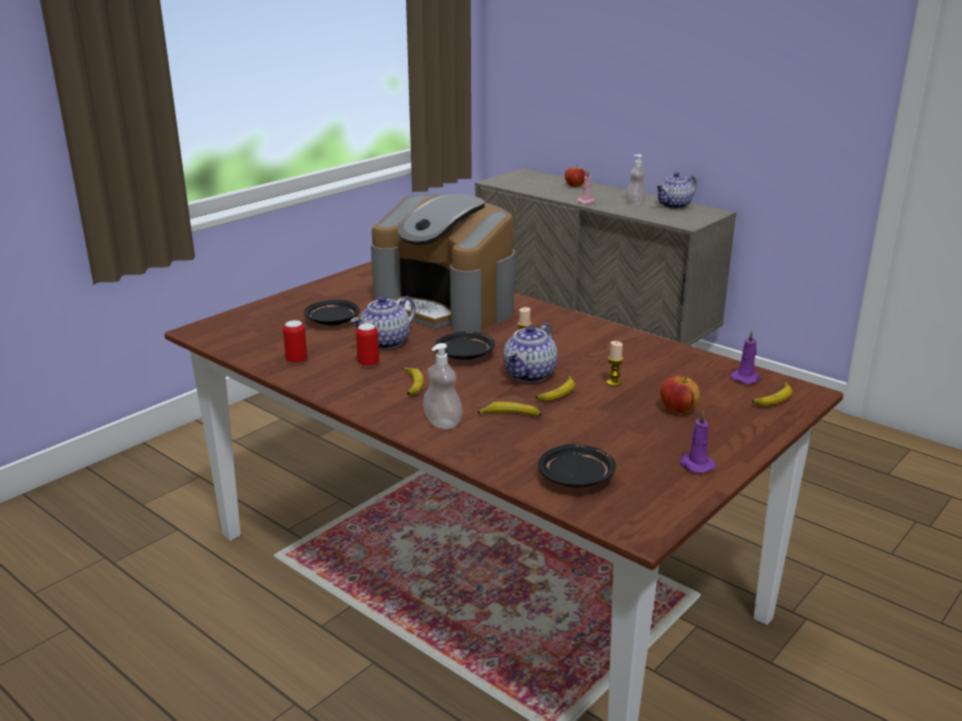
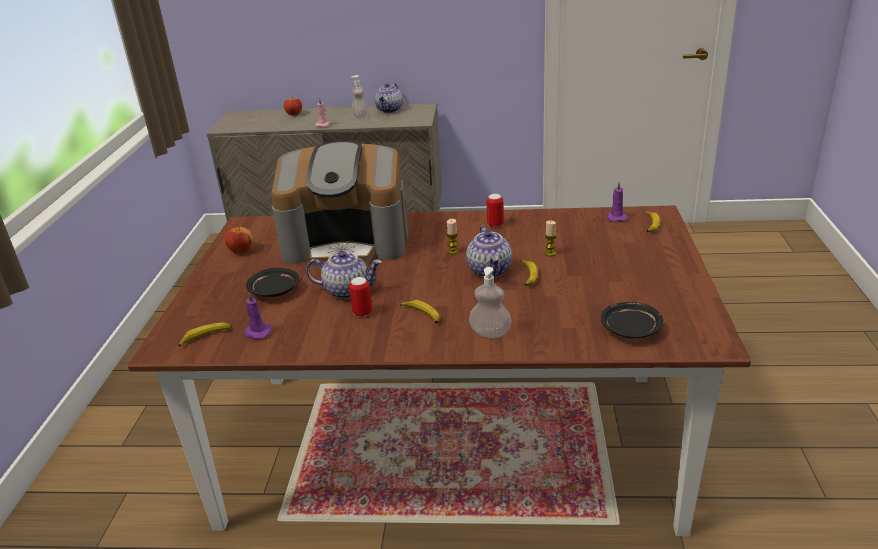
camera: 35 degrees left, 5 degrees up
(296, 361) = (299, 336): can -> can (495, 225)
(385, 343) = (347, 290): teapot -> teapot turned 90 degrees counterclockwise
(465, 355) = (423, 274): black plate -> none
(510, 416) = (525, 306): banana -> banana (206, 337)
(678, 410) = (613, 255): apple -> apple (241, 251)
(695, 465) = (677, 287): purple candle -> purple candle (257, 333)

